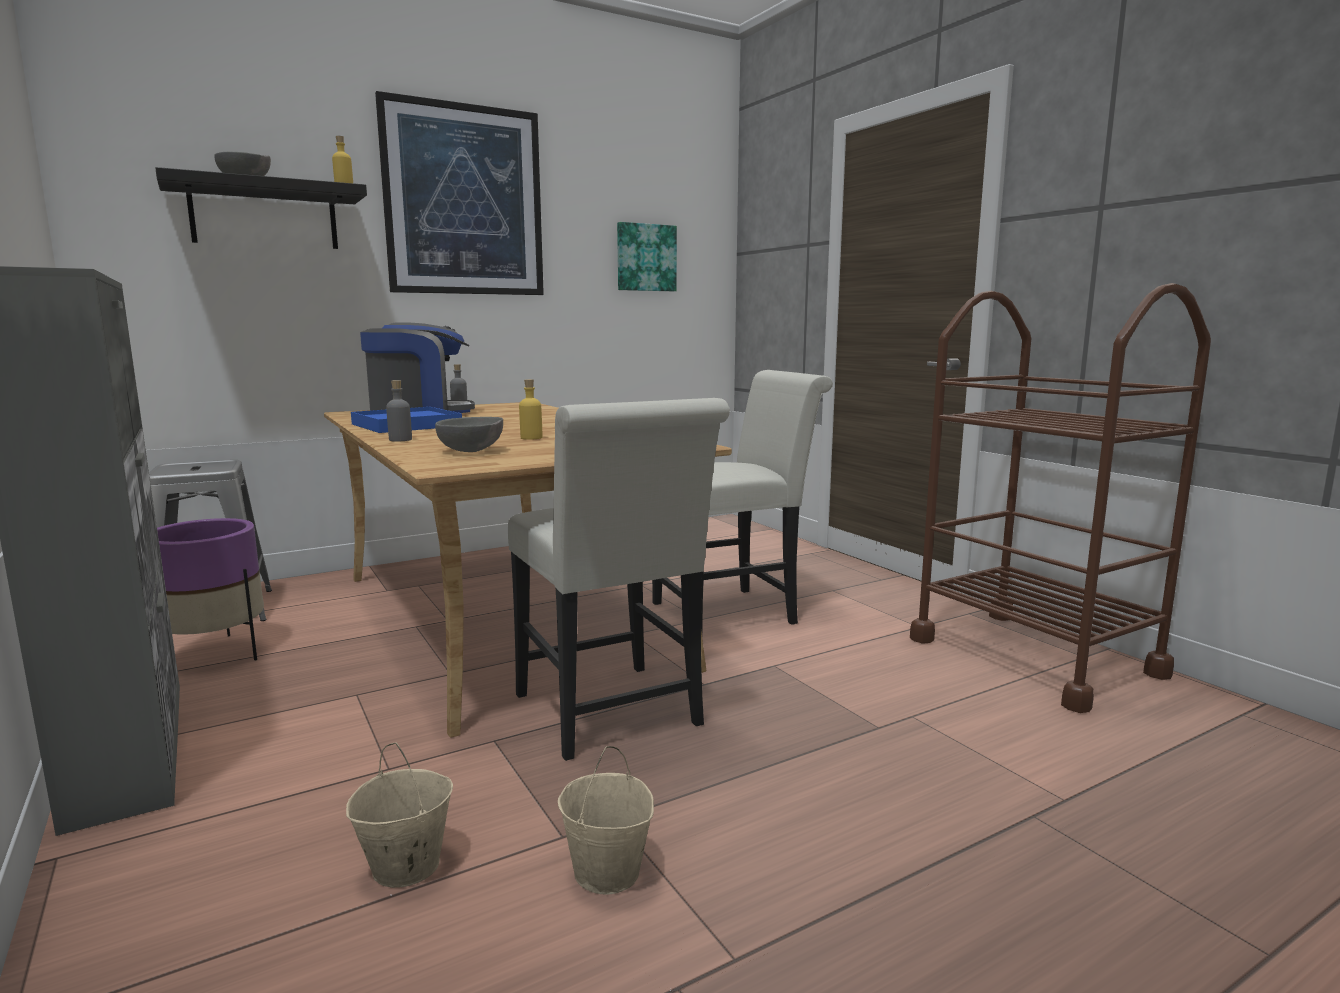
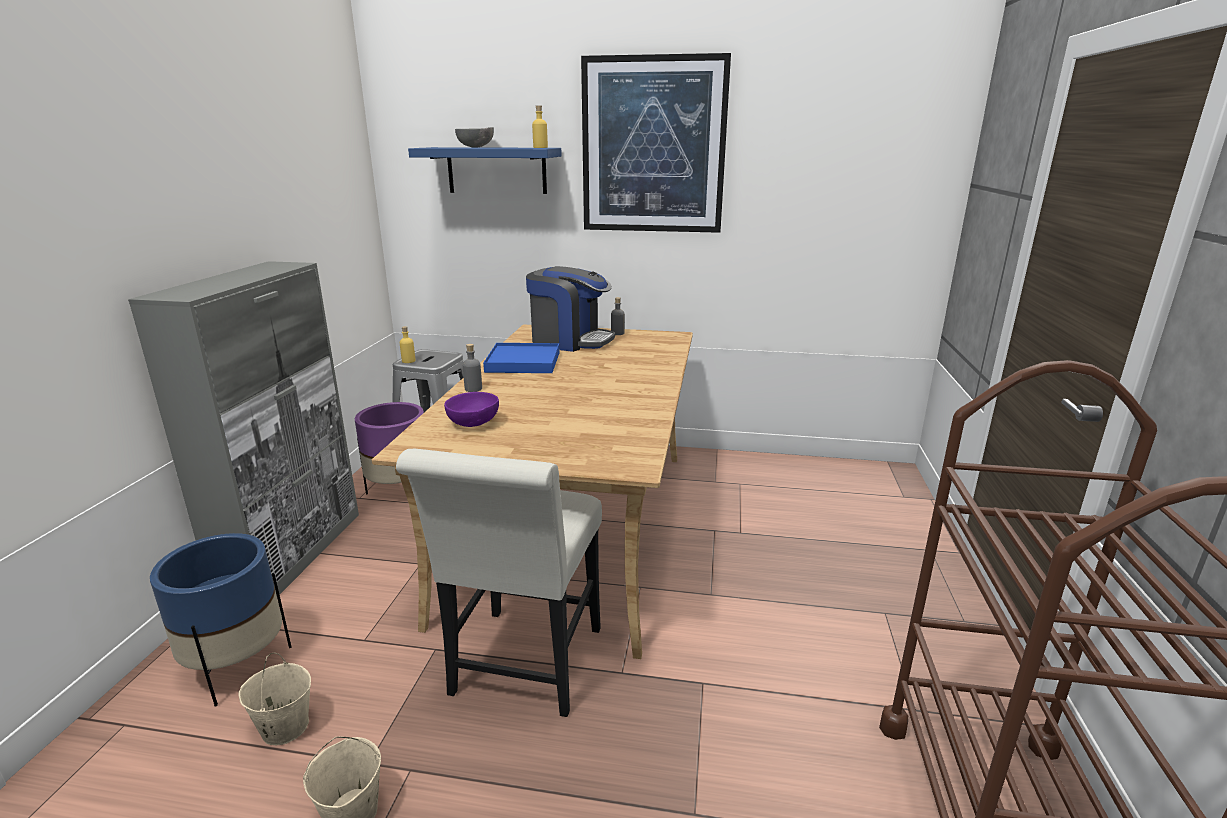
camera: 40 degrees right, 10 degrees up
(228, 861) = (238, 667): none -> blue planter
(264, 216) = (496, 170): black shelf -> blue shelf
(472, 451) = (473, 424): grey bowl -> purple bowl
(531, 438) = (552, 410): yellow bottle -> yellow bottle (408, 361)
(645, 257) = (842, 193): picture -> none
(733, 612) = (750, 598): white chair -> none

